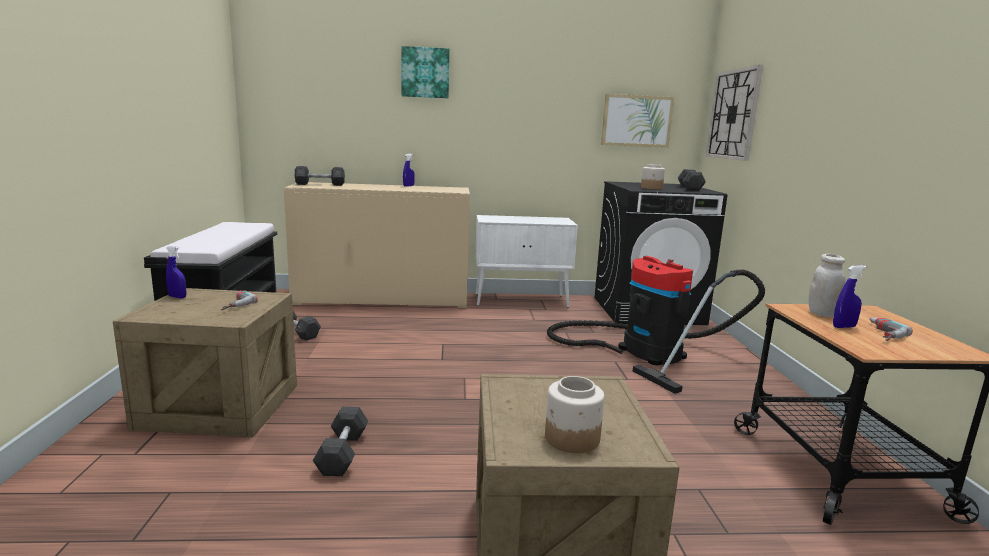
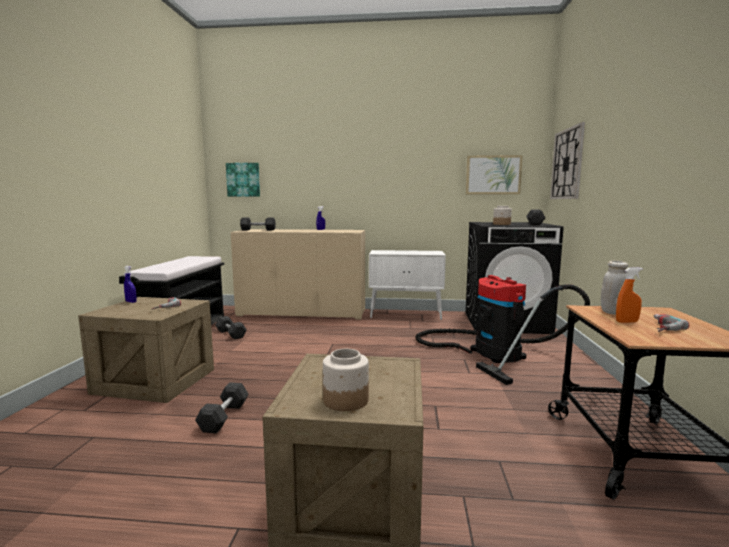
camera: 10 degrees right, 5 degrees down
(425, 72) = (332, 148): picture -> picture (243, 179)
(844, 327) = (627, 322): blue spray bottle -> orange spray bottle

